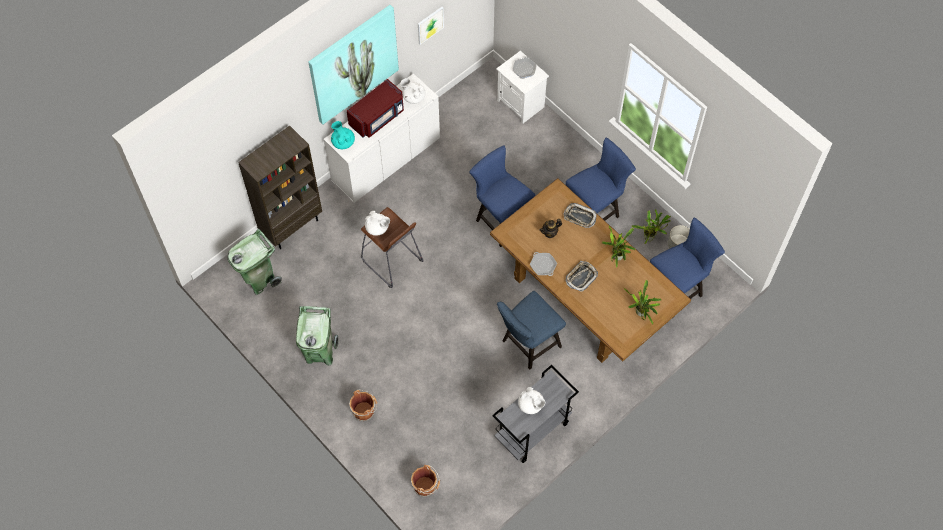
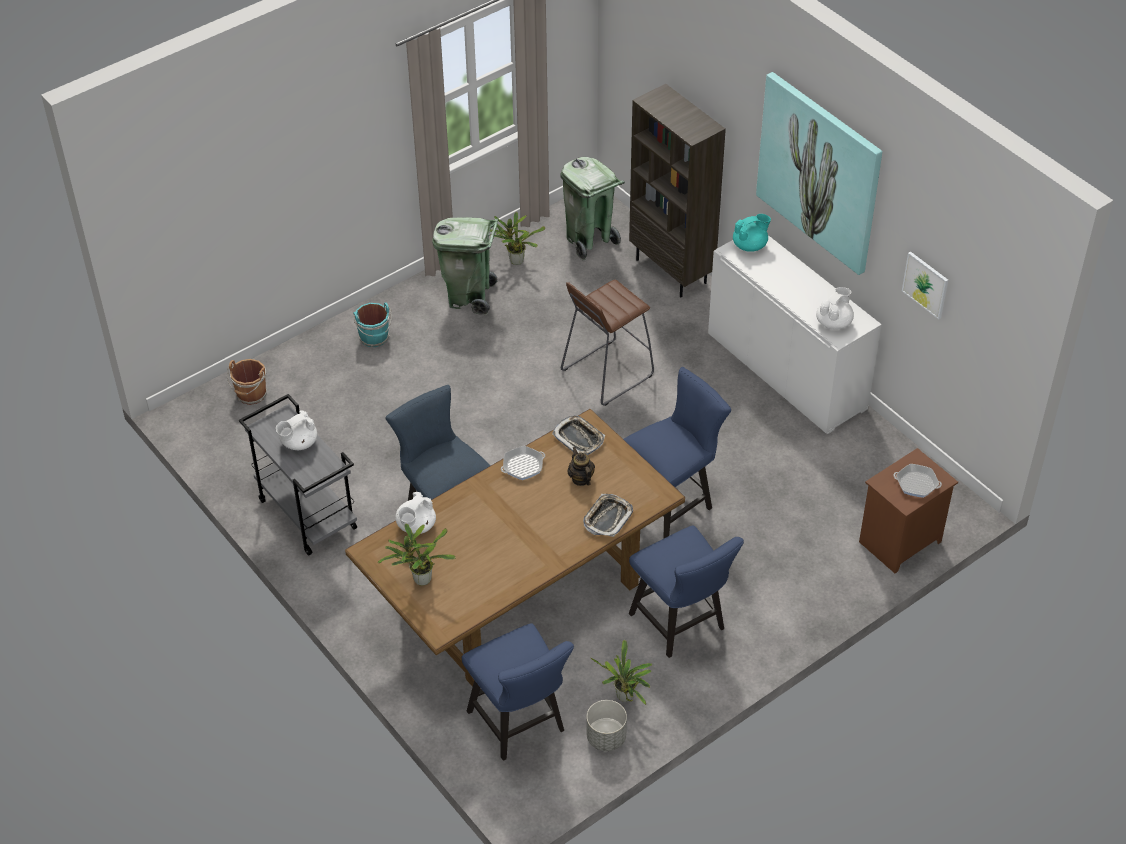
camera: 95 degrees right, 15 degrees down
(364, 411) = (375, 338): brown bucket -> turquoise bucket
(377, 118) = (794, 282): red microwave -> none
(377, 228) = (611, 293): white teapot -> white teapot (416, 526)
(521, 103) = (900, 543): white nightstand -> brown nightstand
(581, 277) = (496, 510): tray -> tray (579, 438)
(616, 257) = (526, 559): potted plant -> potted plant (515, 260)

